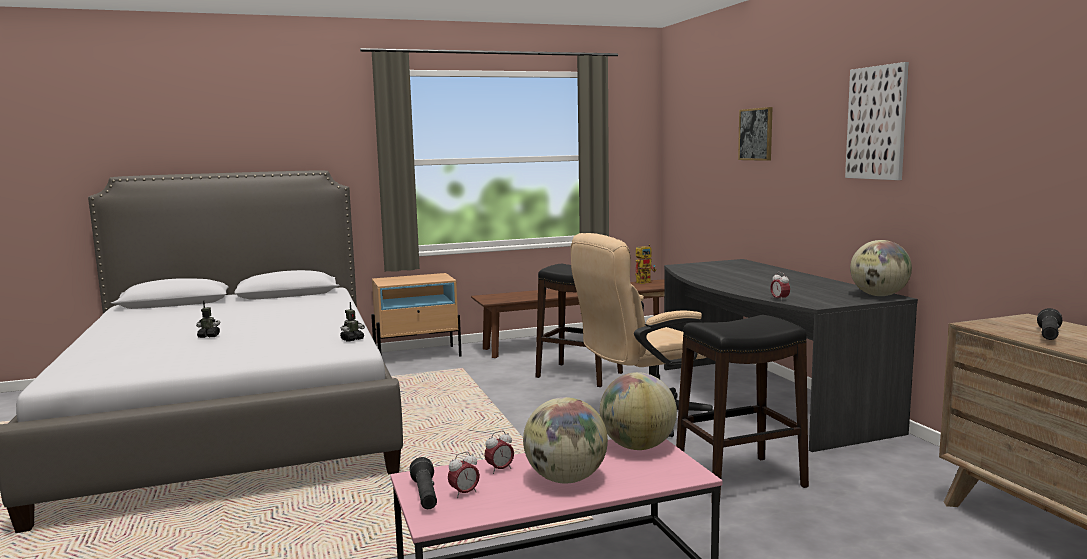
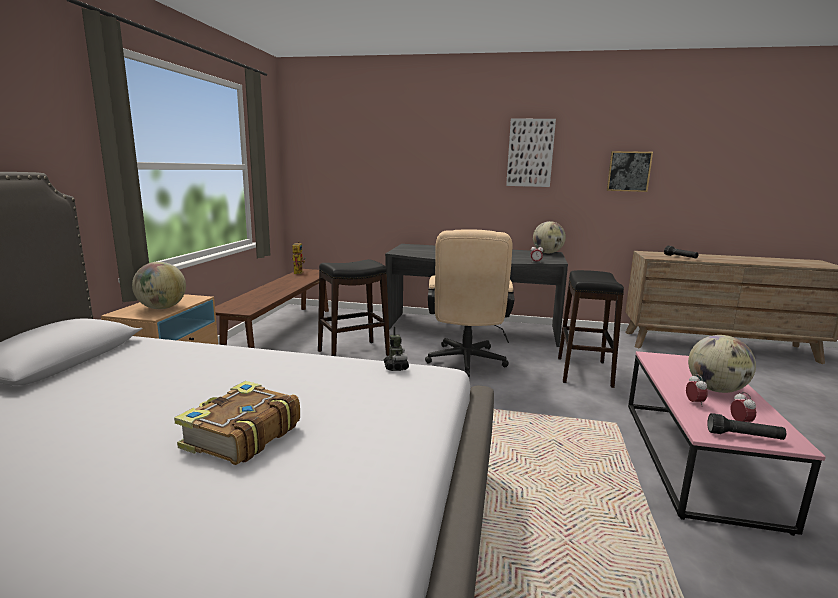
camera: 60 degrees left, 5 degrees up
(209, 336) = (240, 436): toy robot -> book
(637, 447) = (662, 361): globe -> globe (162, 308)
(756, 134) = (413, 155): picture -> picture (629, 171)

